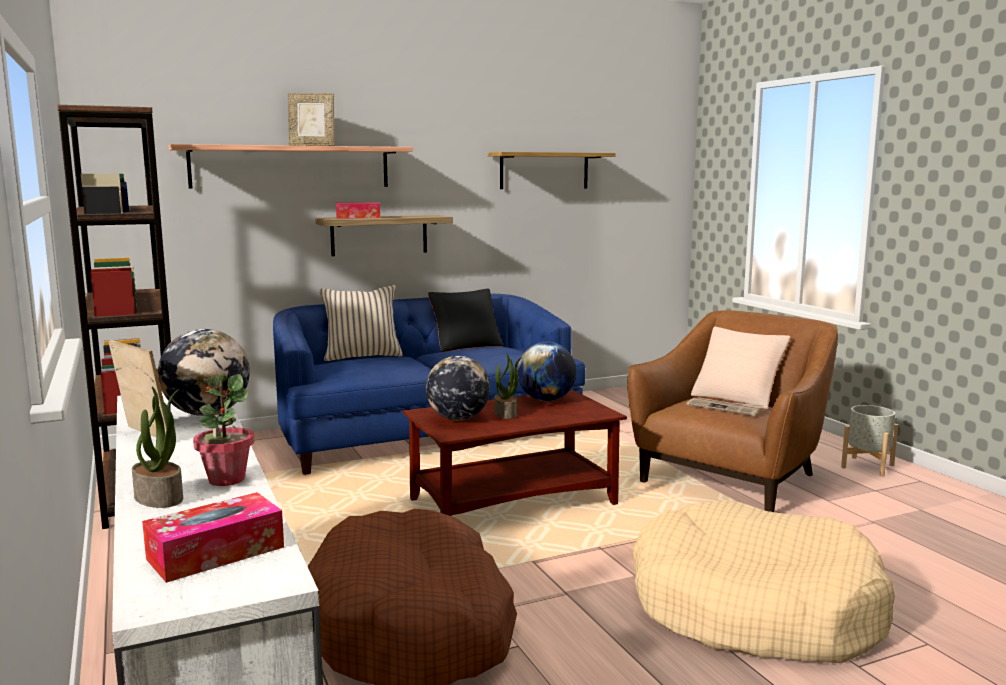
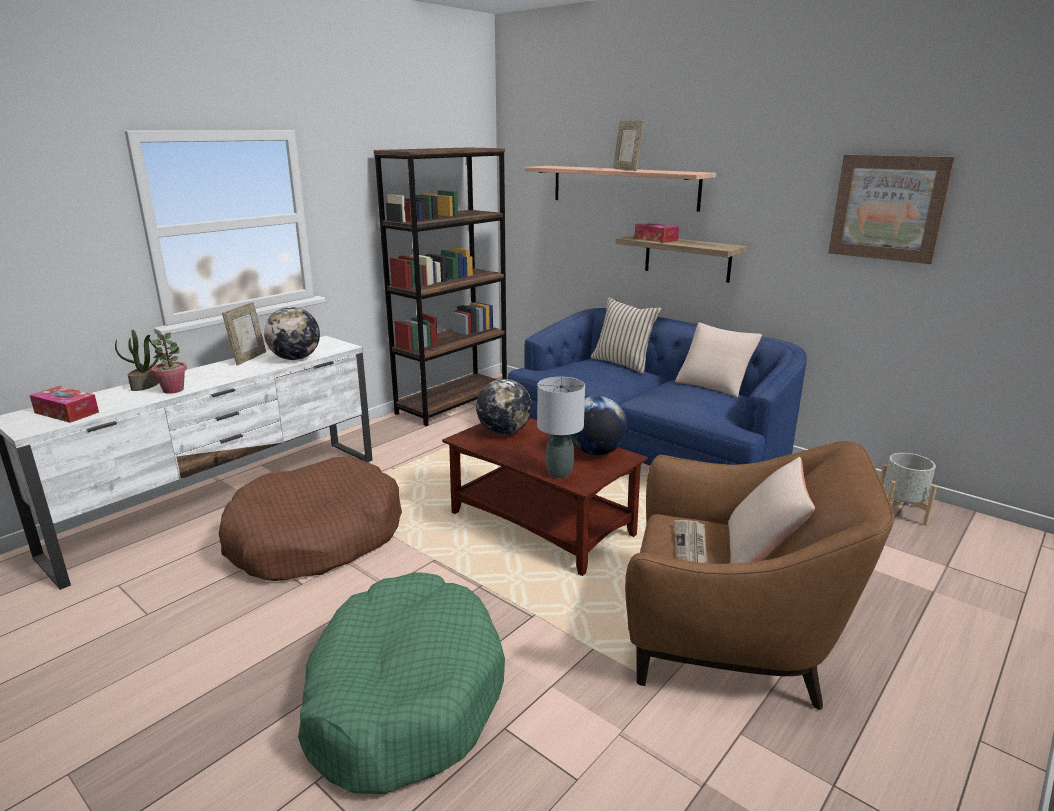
camera: 65 degrees right, 10 degrees up
(466, 345) = (714, 384): black pillow -> beige pillow
(506, 414) = (535, 445): potted plant -> none
(544, 171) = (888, 207): shelf -> picture
(576, 416) = (559, 473): none -> grey table lamp
(754, 609) = (403, 696): beige dog bed -> green dog bed
(867, 466) = (936, 772): grey planter -> grey planter (900, 513)

